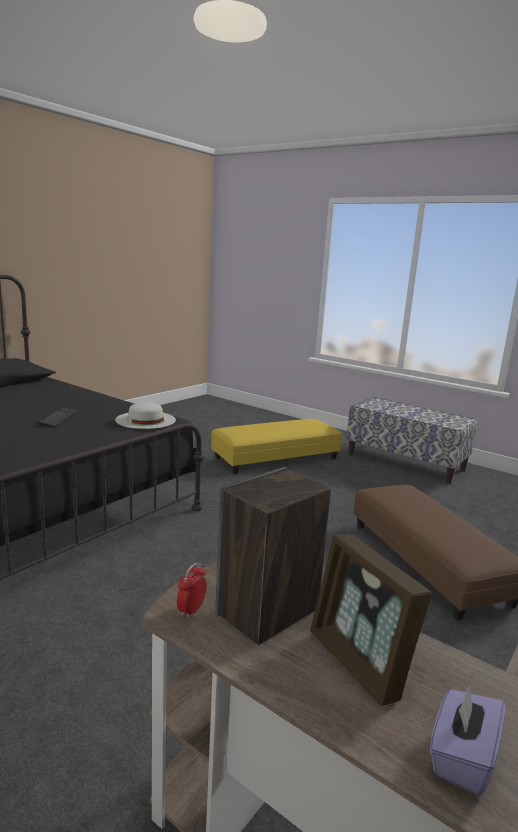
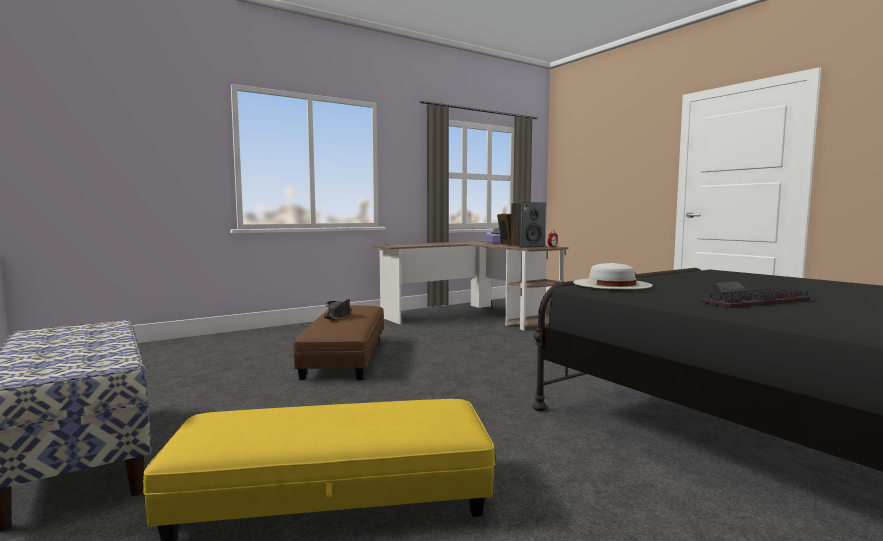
camera: 160 degrees left, 10 degrees down
(72, 404) = (755, 302): none -> keyboard
(438, 516) = (338, 316): none -> black hat

